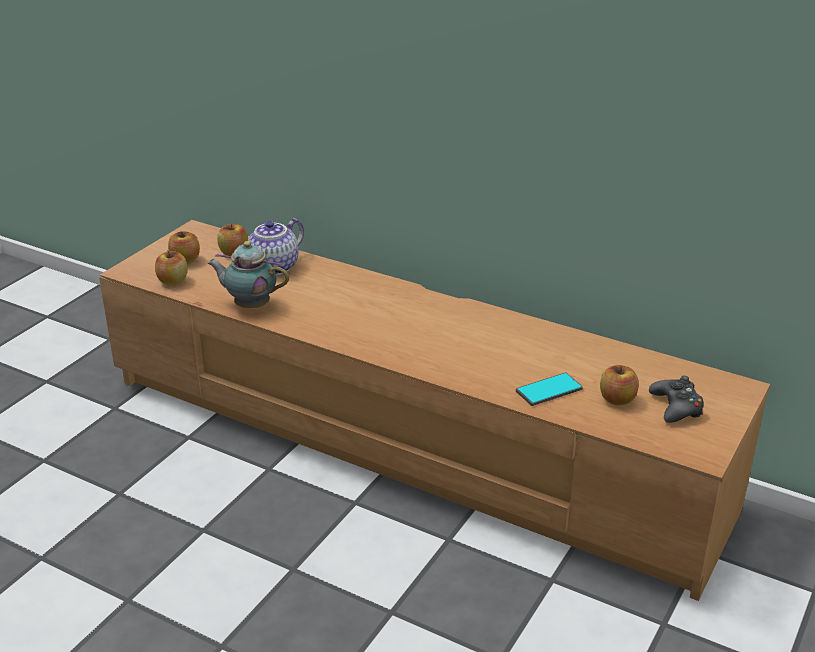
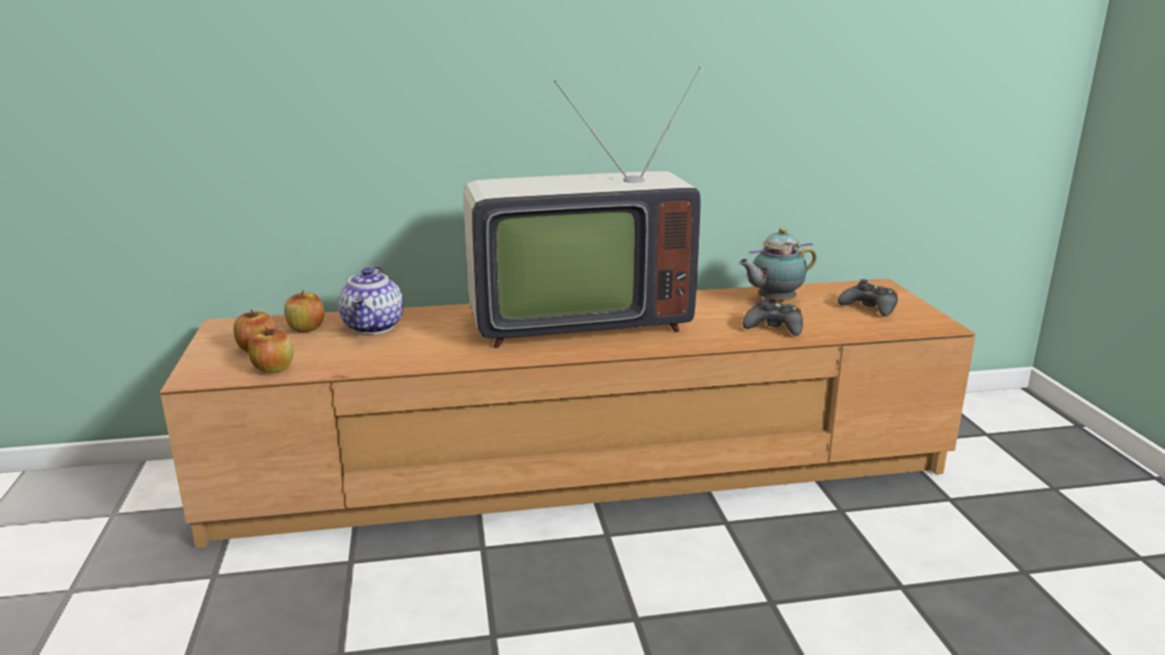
camera: 40 degrees left, 10 degrees down
(250, 305) = (402, 359): teapot -> teapot (773, 302)
(408, 317) = (573, 321): none -> television
(549, 390) = (774, 327): phone -> black game controller
(617, 399) = (827, 316): apple -> none

